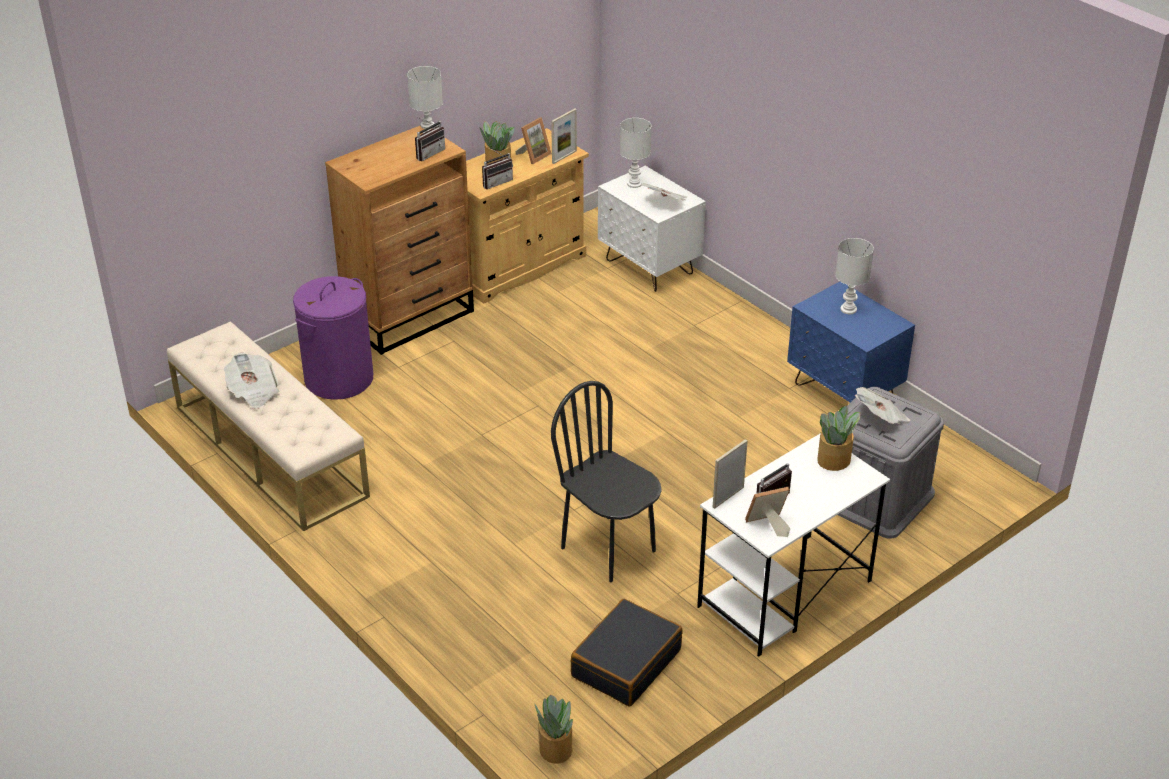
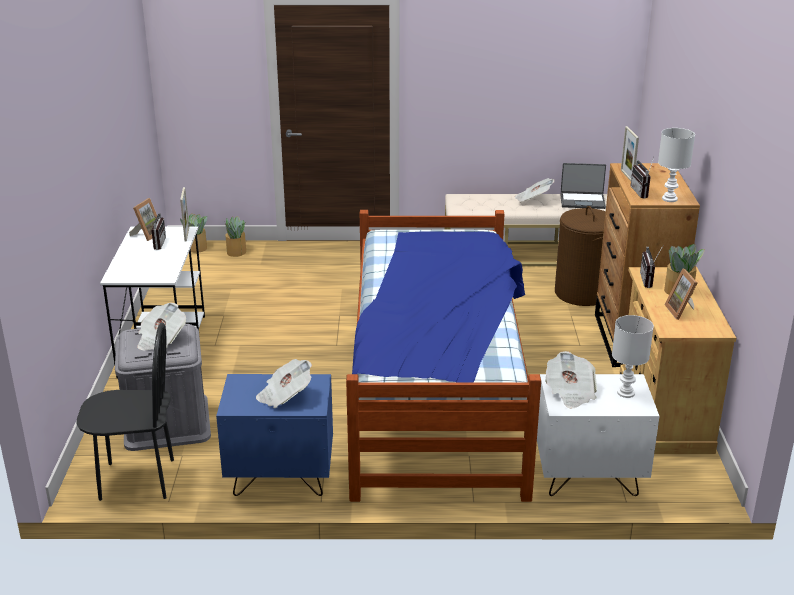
camera: 130 degrees right, 10 degrees down
(223, 356) = (582, 201): none -> laptop
(339, 378) = (582, 293): purple laundry basket -> brown laundry basket
(564, 157) = (663, 323): picture frame -> picture frame (627, 176)
(609, 549) = (290, 311): black chair -> black chair (137, 480)
(625, 663) = (209, 282): black suitcase -> none
(630, 380) = (436, 391): none -> bed
(834, 460) = (147, 274): potted plant -> potted plant (236, 252)
(849, 309) = (284, 396): white table lamp -> newspaper

